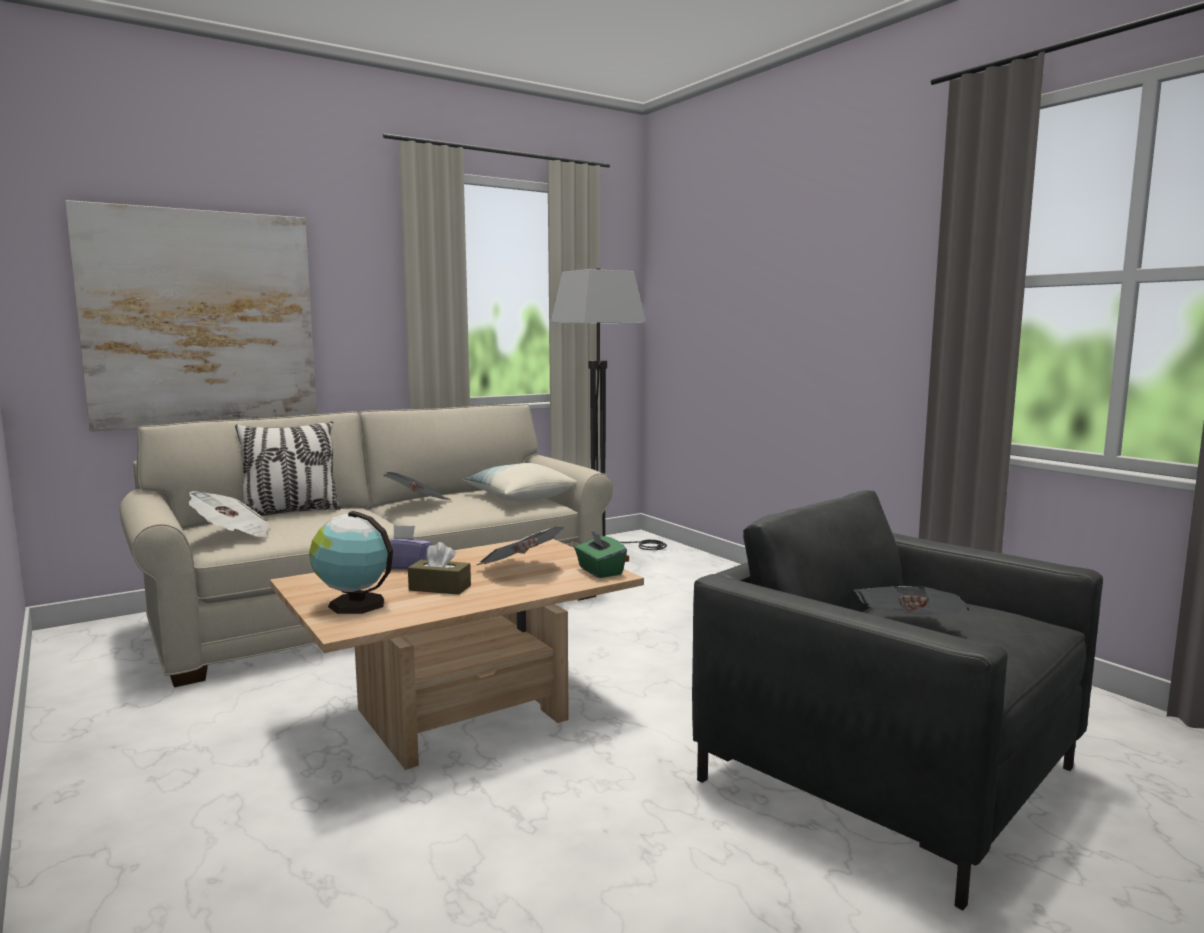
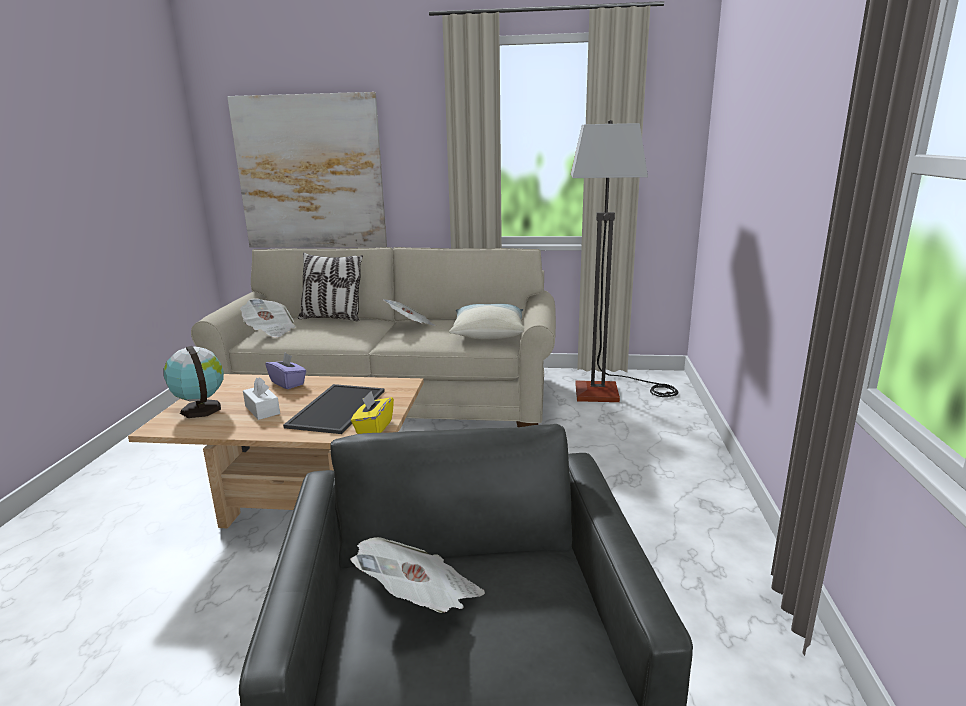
camera: 40 degrees right, 10 degrees up
(440, 588) = (262, 410): brown tissue box -> white tissue box
(520, 569) = (336, 408): newspaper -> tray
(599, 571) = (374, 428): green tissue box -> yellow tissue box

